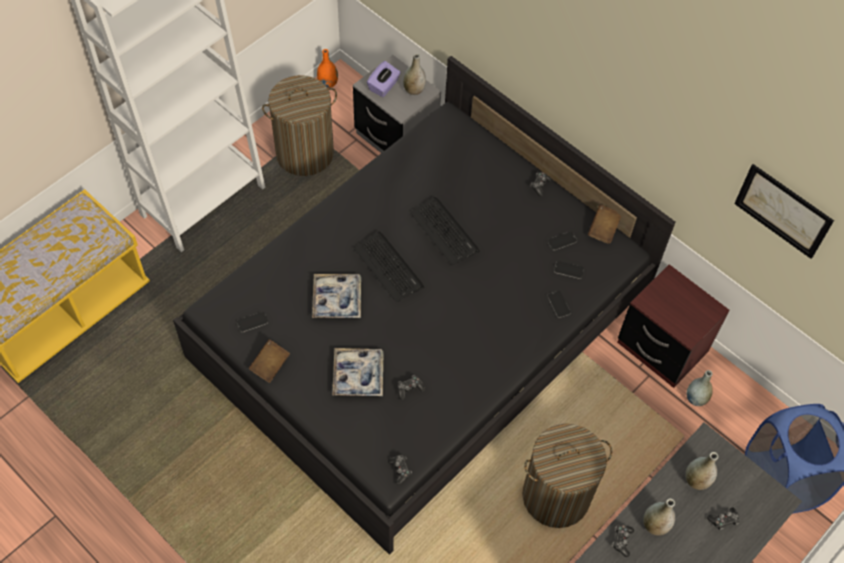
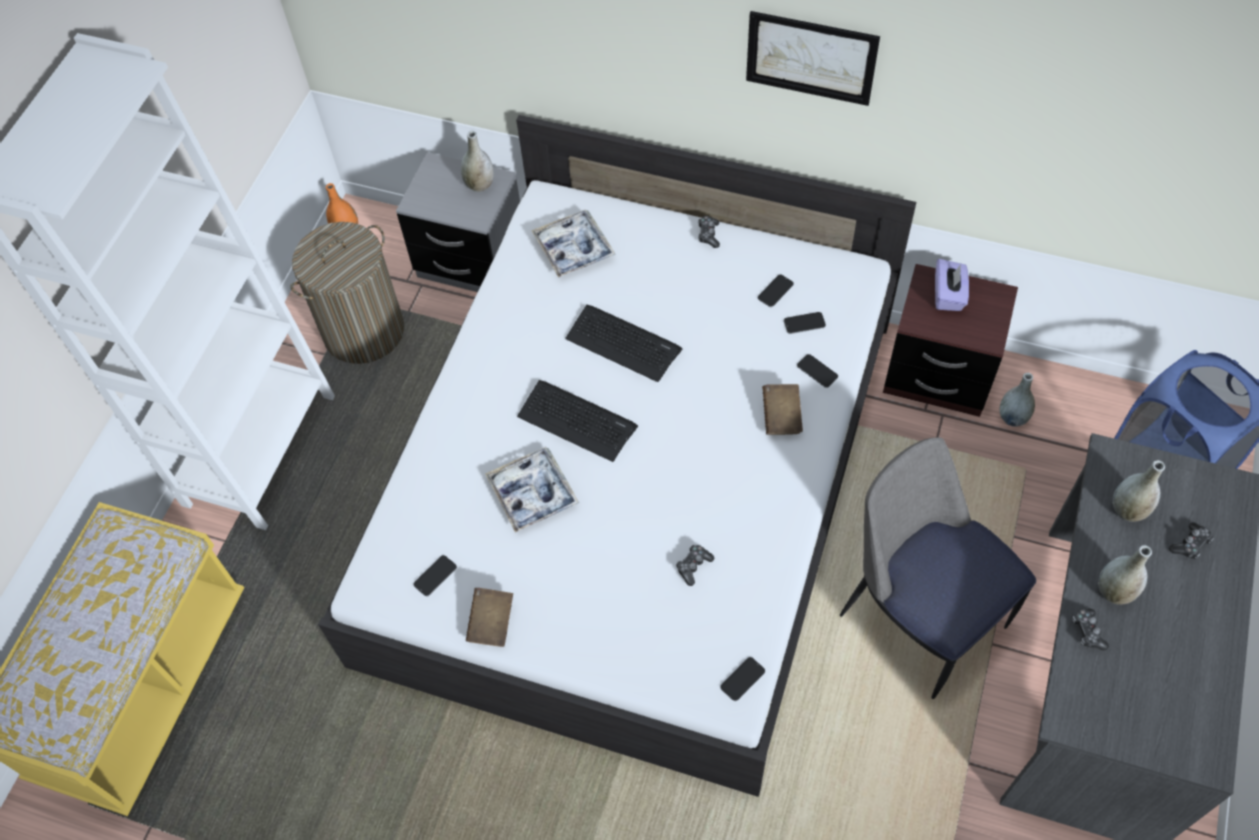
camera: 20 degrees left, 0 degrees up
(358, 375) = (617, 580): tray -> tray (573, 248)
(384, 86) = (438, 196): purple tissue box -> purple tissue box (948, 295)
(400, 470) = (742, 679): game controller -> phone
(419, 328) = (634, 486): black bed -> white bed
(556, 495) = (919, 616): laundry basket -> chair
(603, 229) = (816, 255): brown book -> brown book (781, 416)
(783, 211) = (1079, 118): picture -> picture (811, 57)

